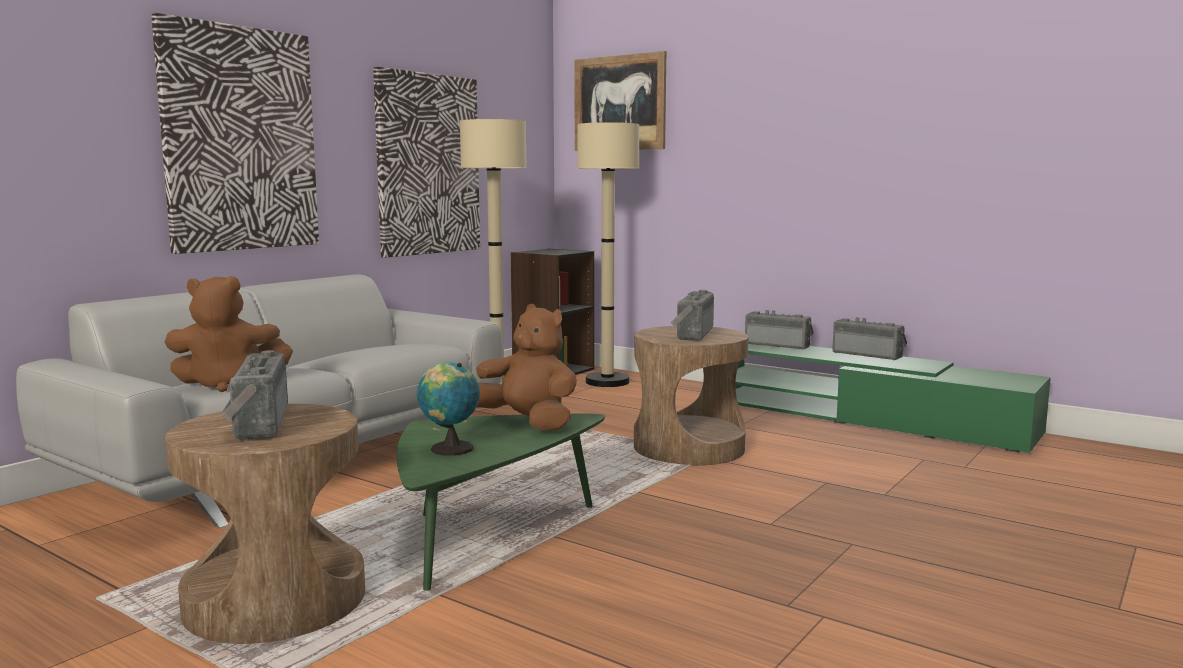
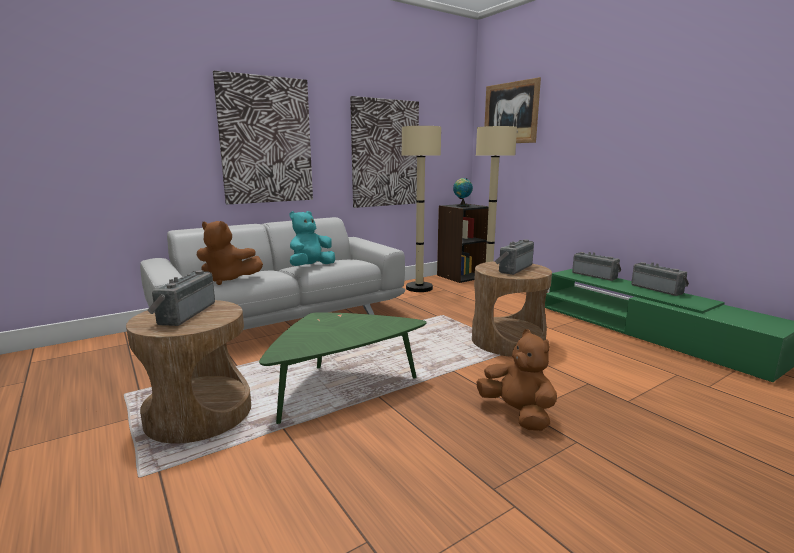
camera: 20 degrees right, 5 degrees up
(355, 357) = (311, 267): none -> turquoise plush toy
(449, 449) = (310, 336): globe -> globe (461, 206)
(528, 423) = (374, 322): brown plush toy -> brown plush toy (517, 413)

